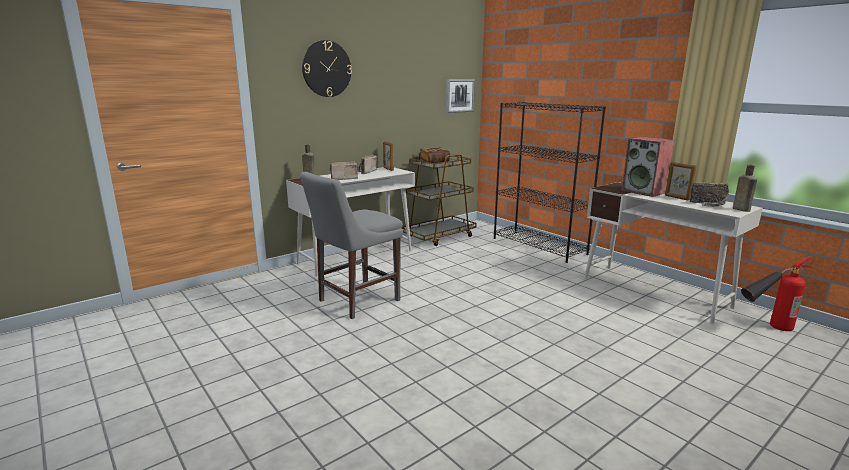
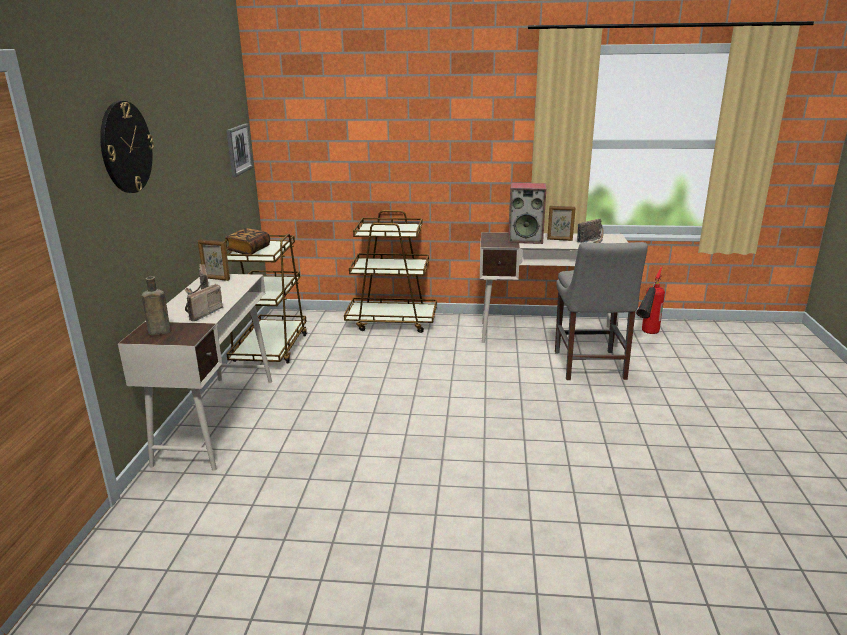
camera: 45 degrees left, 5 degrees up
(355, 301) = (326, 475): grey chair -> grey chair (590, 367)
(539, 246) = (392, 321): black bookcase -> brown cart
(740, 209) = (616, 240): brown bottle -> none

